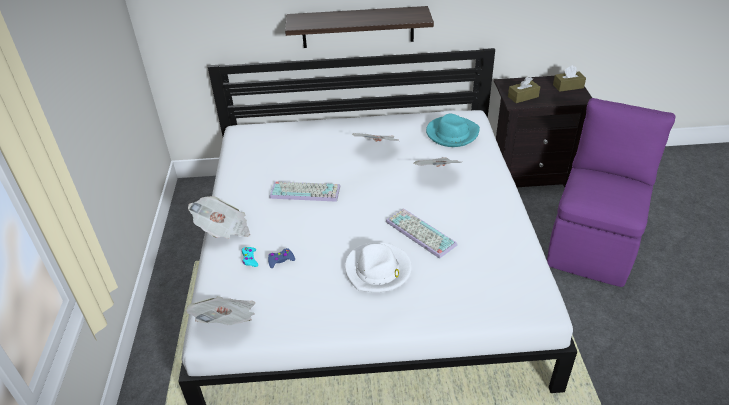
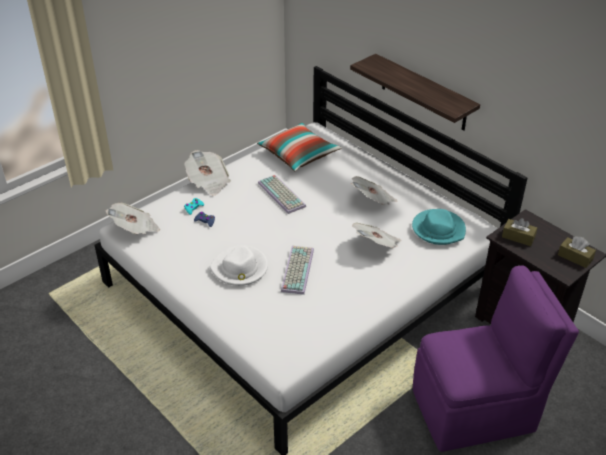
camera: 50 degrees right, 0 degrees up
(263, 156) = (298, 155): none -> pillow

